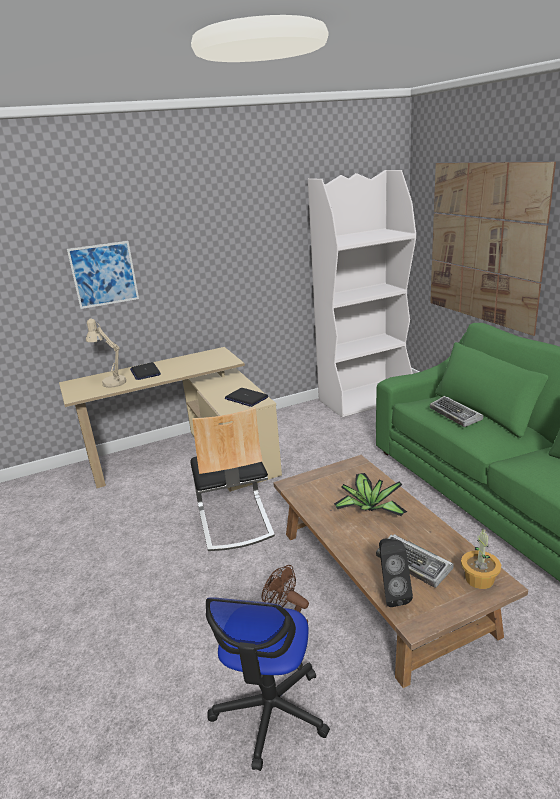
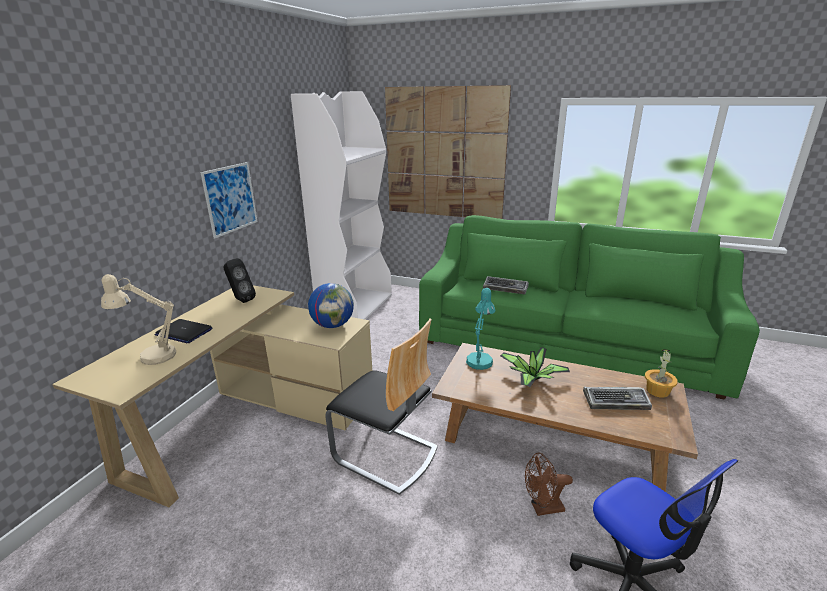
camera: 45 degrees left, 0 degrees up
(104, 274) = (98, 211): picture -> picture (230, 199)
(246, 398) = (333, 325): laptop -> globe
(352, 473) = (480, 359): none -> turquoise table lamp
(391, 594) = (638, 429): black speaker -> black speaker (241, 300)

